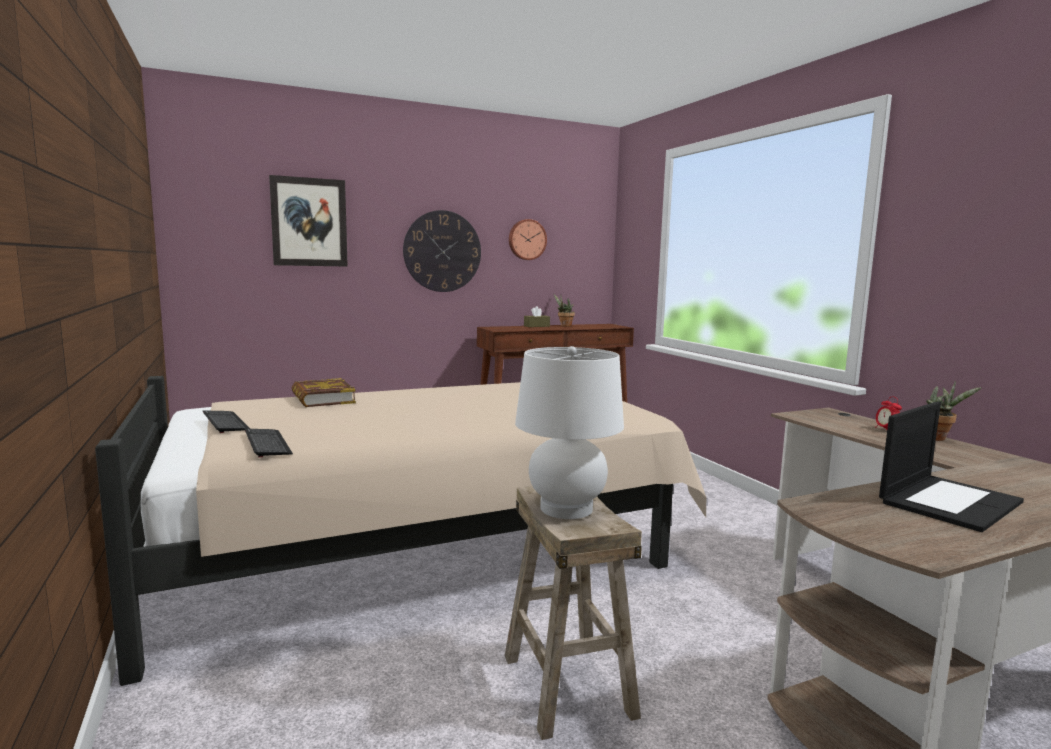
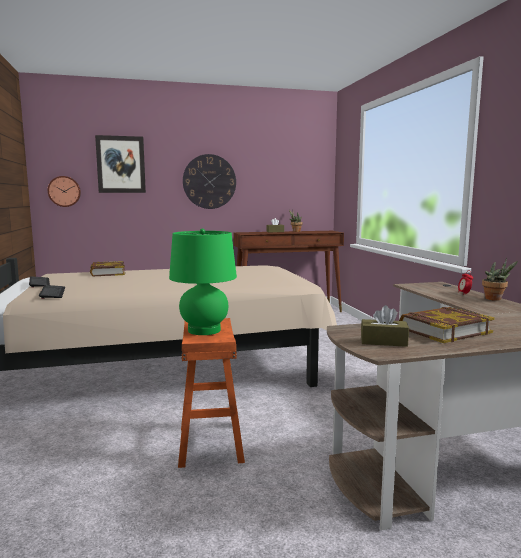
camera: 10 degrees right, 0 degrees up
(527, 239) = (269, 172): wall clock -> wall clock (64, 191)
(566, 508) = (204, 330): white table lamp -> green table lamp
(566, 684) = (209, 443): beige stool -> orange stool
(897, 529) = (383, 341): none -> brown tissue box
(949, 501) = (444, 330): laptop -> book

